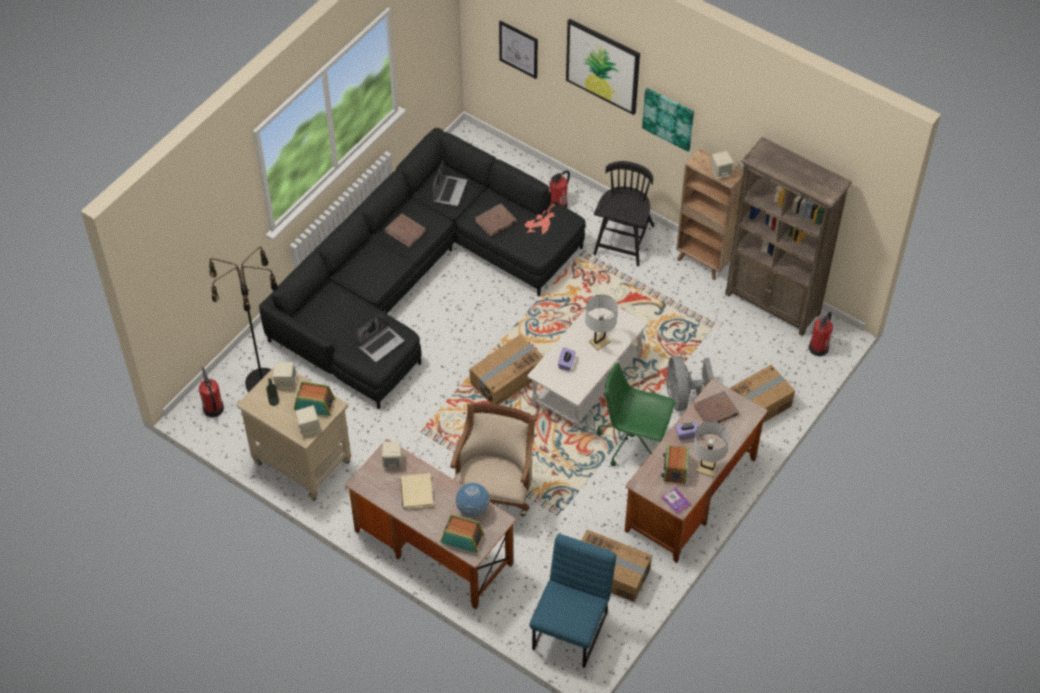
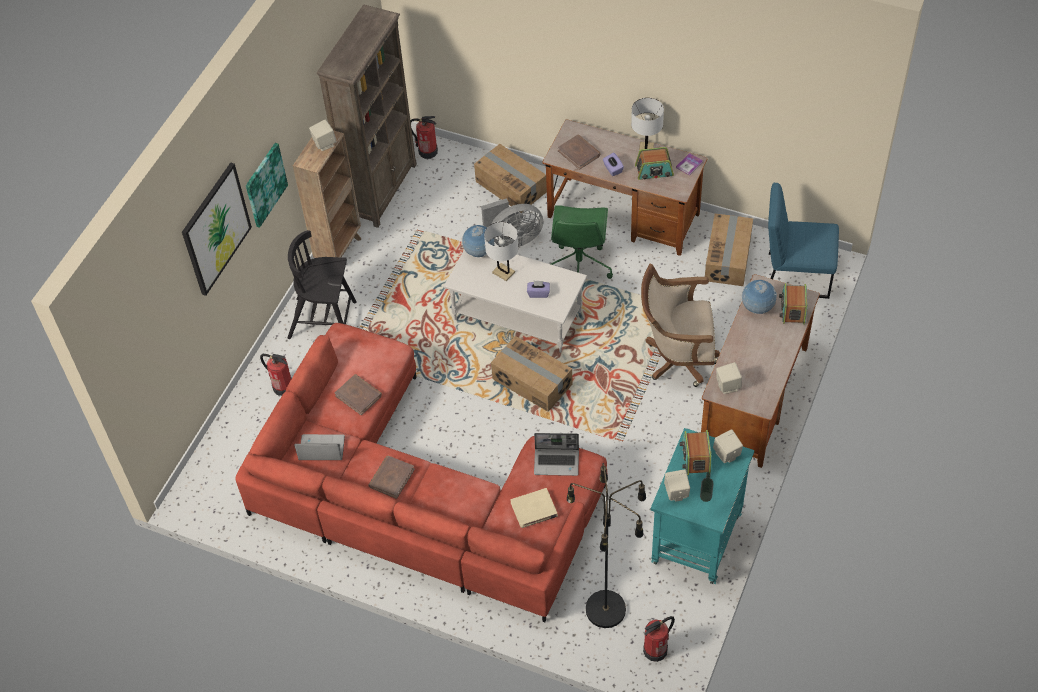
camera: 100 degrees left, 0 degrees up
(301, 462) = (696, 540): beige cart -> turquoise cart
(381, 343) = (557, 462): laptop -> laptop turned 150 degrees clockwise
(416, 493) = (756, 357): beige book -> beige book (534, 510)
(417, 278) = (417, 495): black sofa -> red sofa
(519, 49) = (164, 344): picture -> none
(629, 328) = (479, 252): none -> globe

